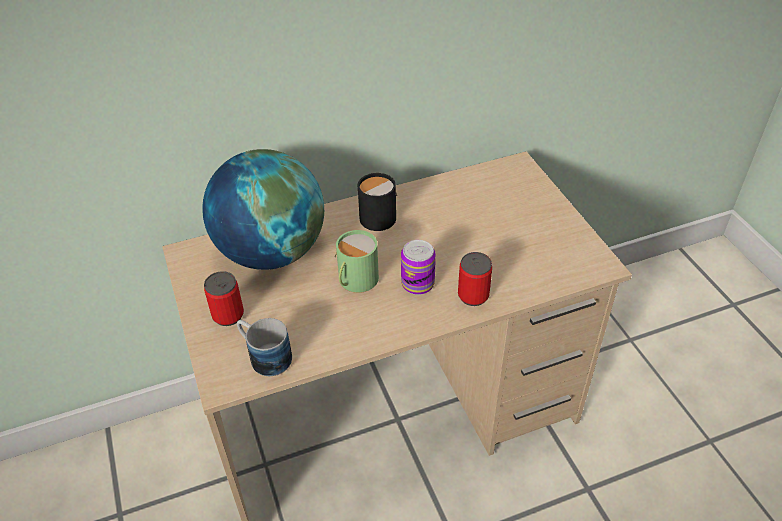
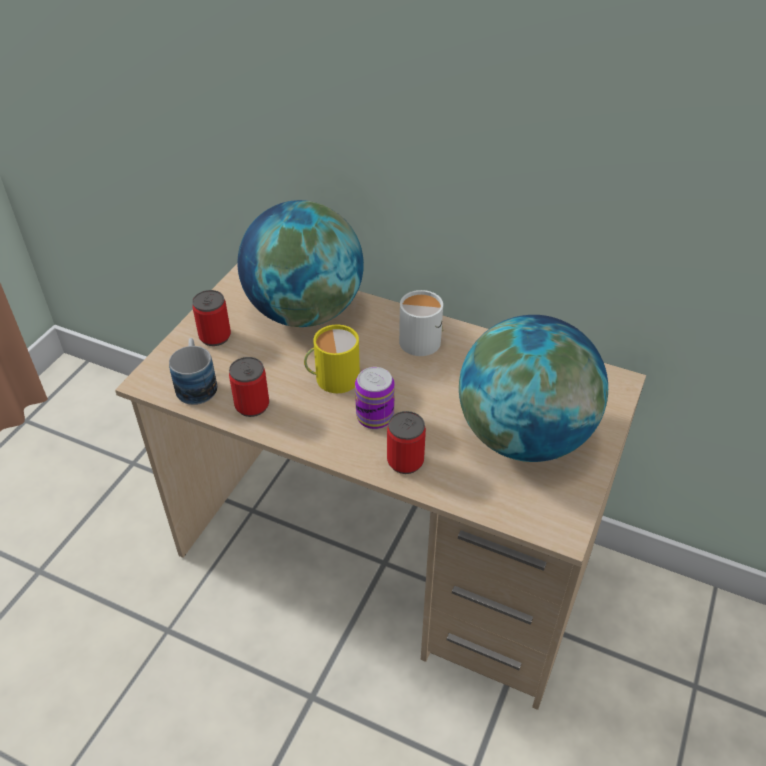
camera: 45 degrees right, 0 degrees up
(327, 339) = (252, 405): none -> can
(355, 280) = (332, 377): green mug -> yellow mug
(375, 216) = (421, 338): black mug -> white mug
(515, 231) = (524, 437): none -> globe

